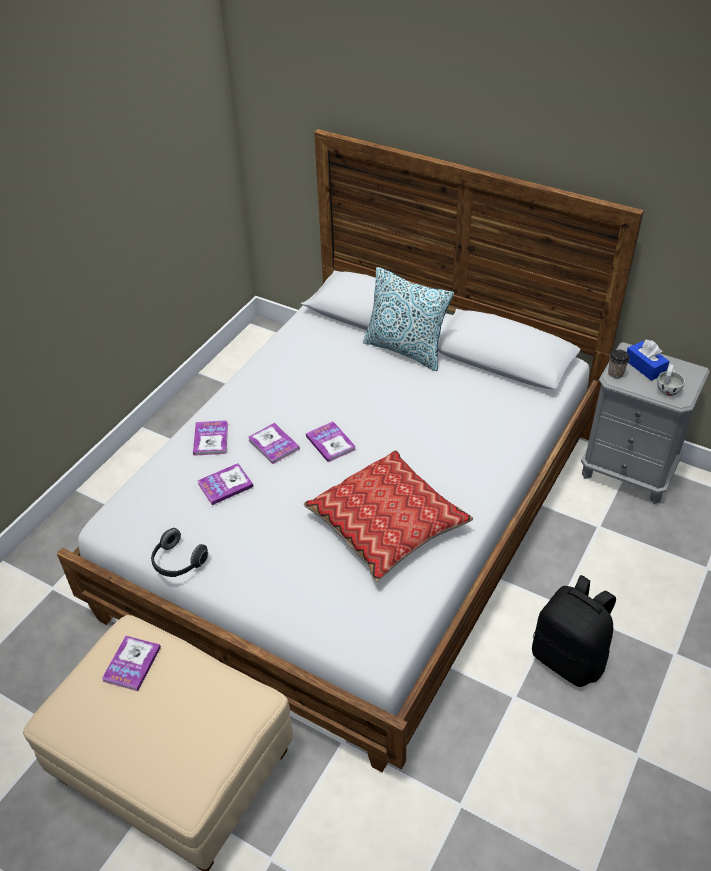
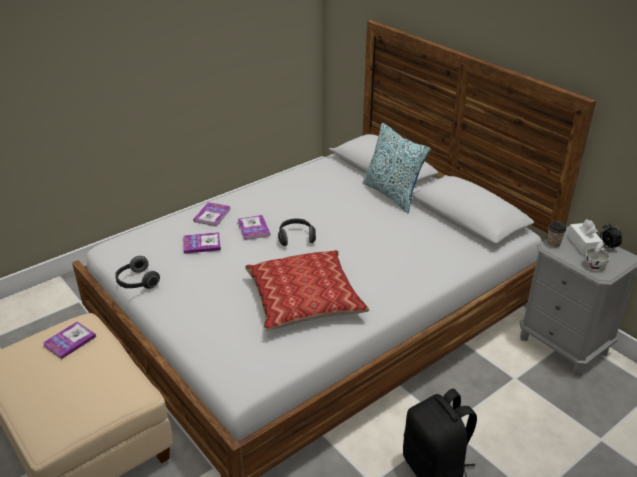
camera: 20 degrees right, 10 degrees down
(330, 443) = (296, 238): book -> headphones
(645, 367) = (583, 244): blue tissue box -> white tissue box
(669, 363) = (607, 247): none -> alarm clock

